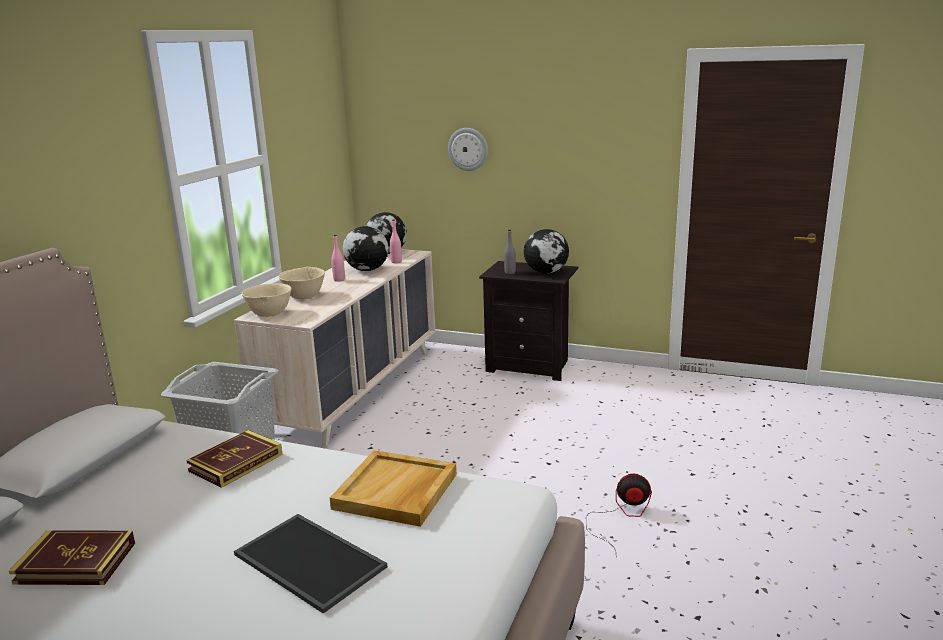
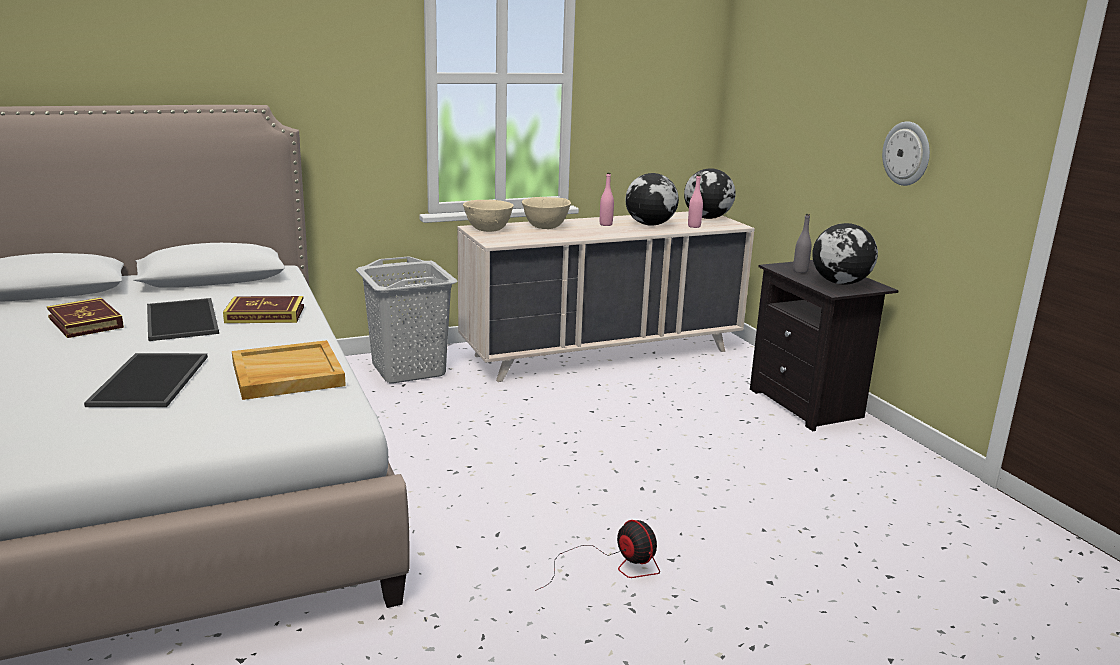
camera: 45 degrees right, 0 degrees up
(175, 505) = (184, 320): none -> tray
(468, 149) = (819, 106): wall clock -> wall clock (907, 153)

